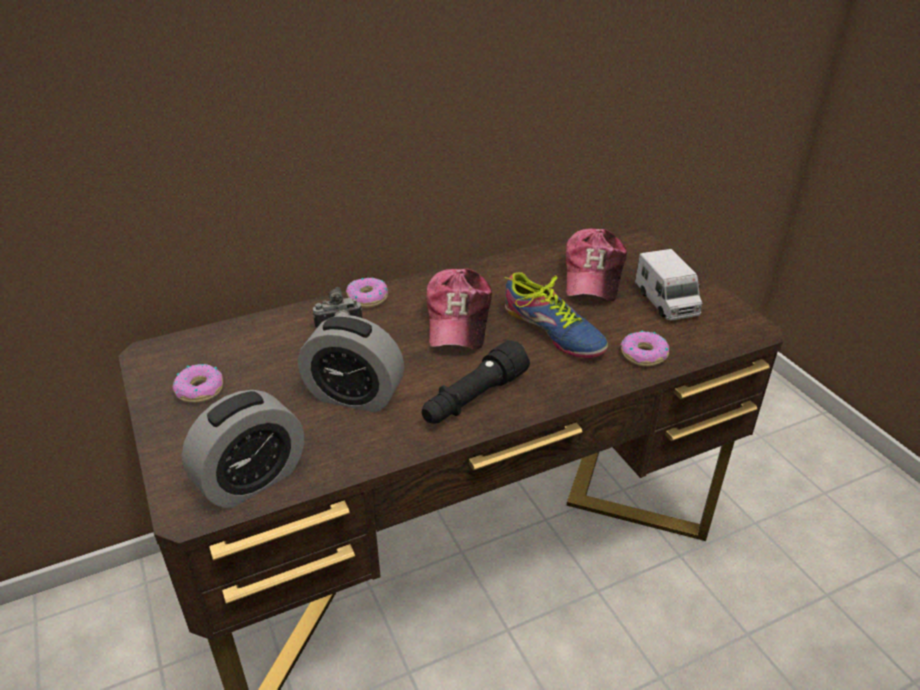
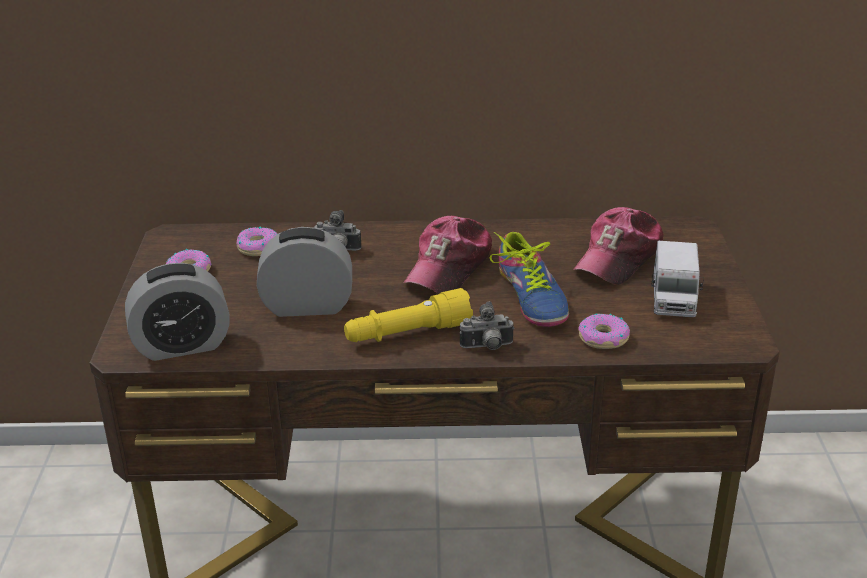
camera: 25 degrees right, 5 degrees down
(354, 396) = (307, 306): alarm clock -> alarm clock turned 135 degrees clockwise
(367, 298) = (381, 231): donut -> donut (258, 247)
(473, 398) = (407, 334): black flashlight -> yellow flashlight
(556, 392) = (487, 347): none -> camera

